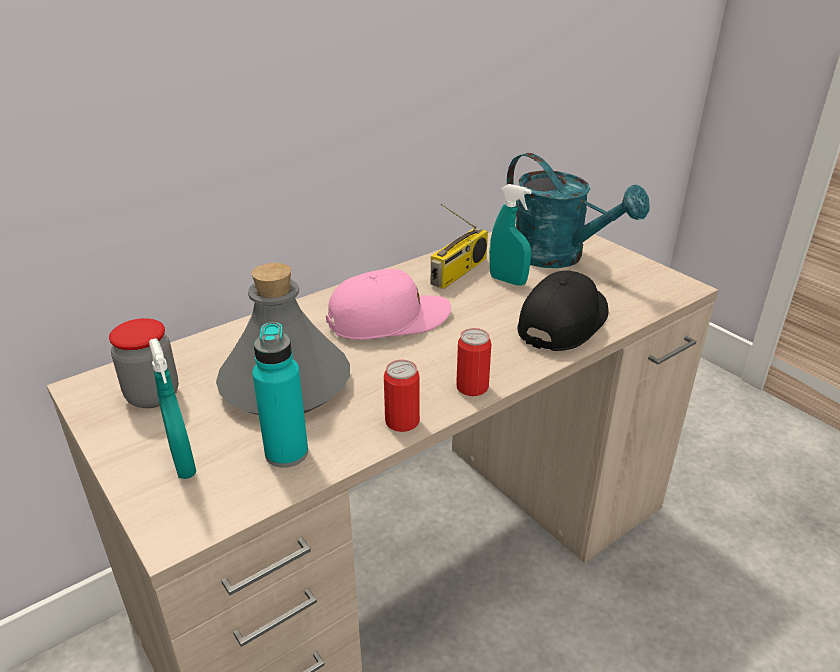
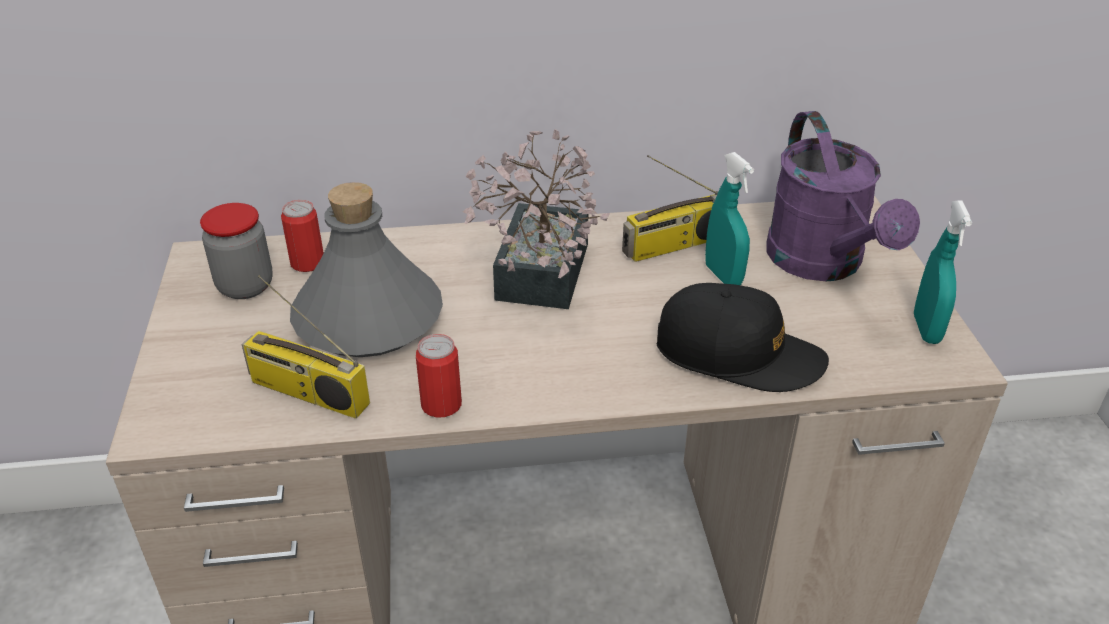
camera: 30 degrees right, 5 degrees up
(183, 463) = (214, 367): turquoise spray bottle -> turquoise spray bottle (926, 329)
(286, 453) = (306, 393): turquoise bottle -> radio
(389, 319) = (537, 280): pink cap -> potted plant
(472, 387) = (550, 395): can -> can (307, 263)
(559, 257) = (823, 264): turquoise watering can -> purple watering can
(563, 322) = (738, 354): black cap -> black cap turned 45 degrees clockwise

